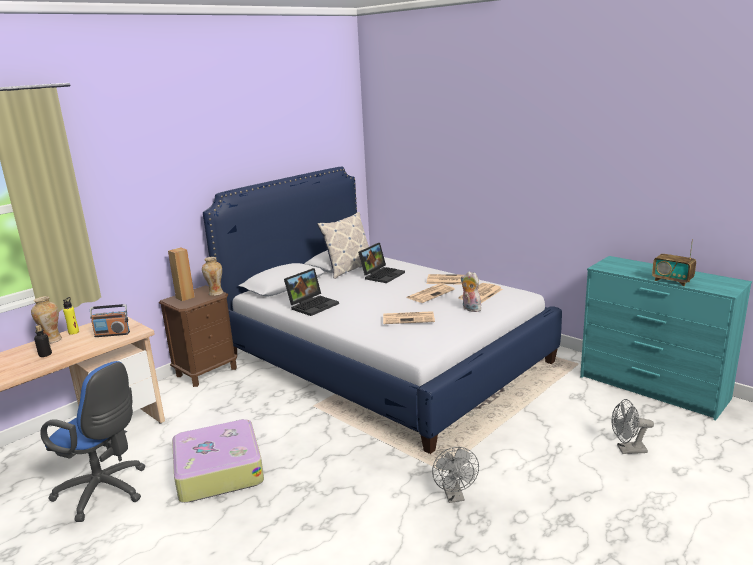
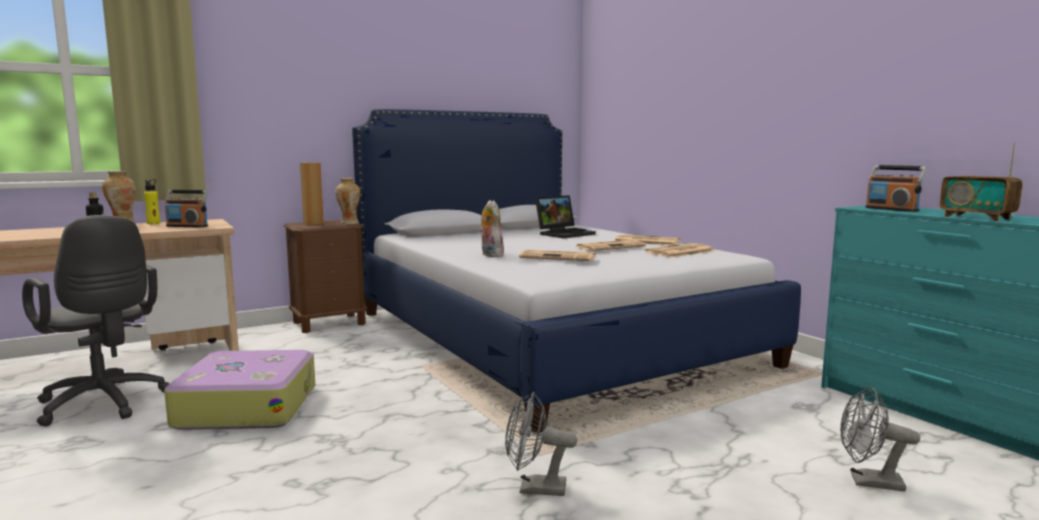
camera: 15 degrees right, 10 degrees down
(106, 492) = (104, 405): blue office chair -> grey office chair
(313, 305) = (453, 243): laptop -> none
(348, 269) = (529, 229): pillow -> none
(454, 496) = (534, 488): grey fan -> grey fan turned 90 degrees clockwise
(470, 309) = (653, 259): plush toy -> plush toy (490, 255)
(621, 268) = (891, 209): none -> radio

